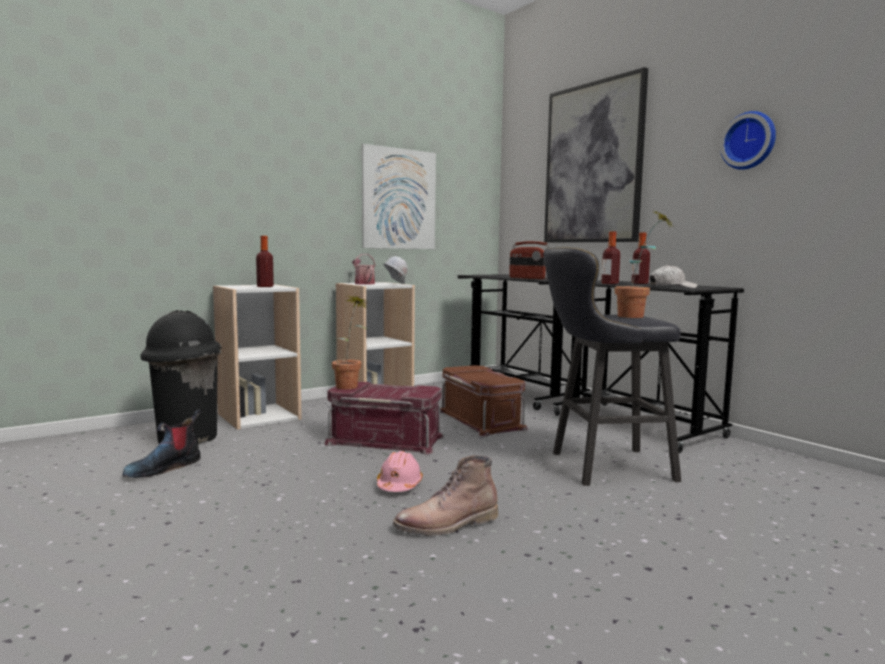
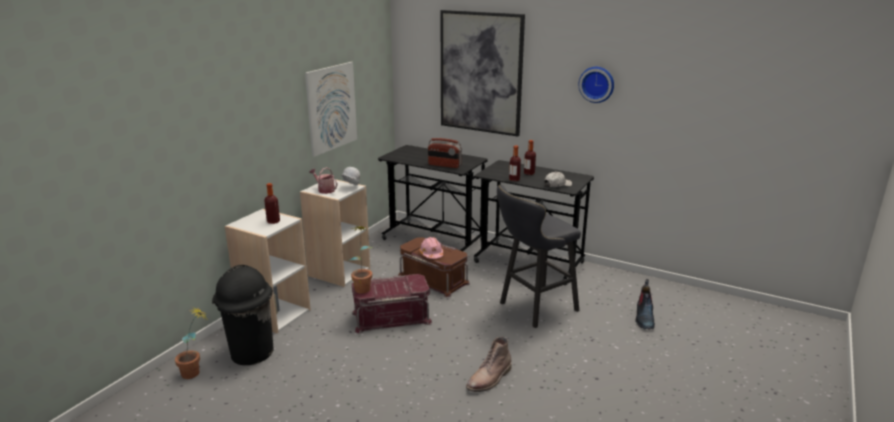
camera: 25 degrees left, 15 degrees up
(164, 468) = (275, 386): boot -> boot (644, 318)
(399, 485) = (438, 357): pink hard hat -> pink hard hat (431, 254)
(639, 316) = (553, 222): potted plant -> potted plant (196, 372)

